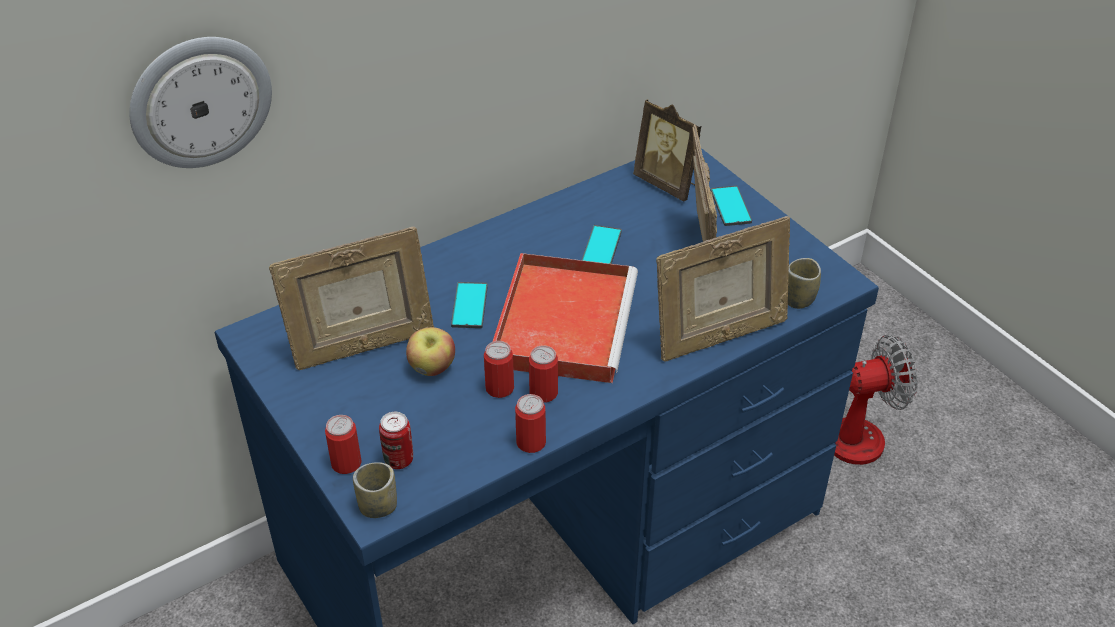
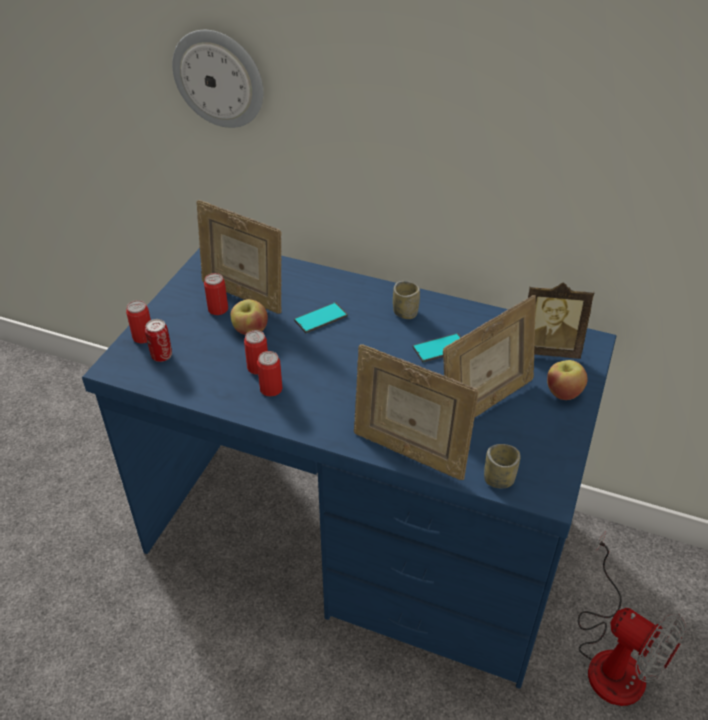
camera: 55 degrees right, 0 degrees up
(378, 506) = (118, 366): cup -> cup (405, 313)
(531, 442) = (221, 405): can -> can (218, 309)
(563, 320) = (349, 365): red tray -> none
(668, 184) = (548, 348): picture frame -> picture frame turned 90 degrees counterclockwise
(730, 206) = (563, 392): phone -> apple

